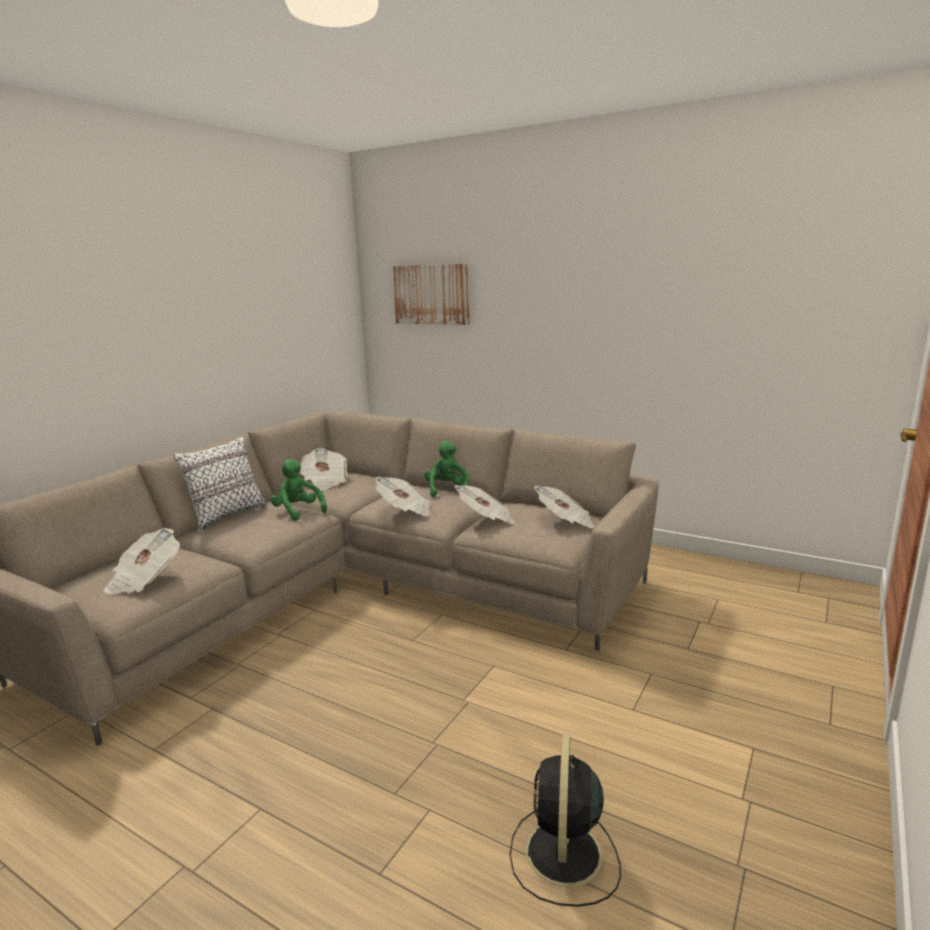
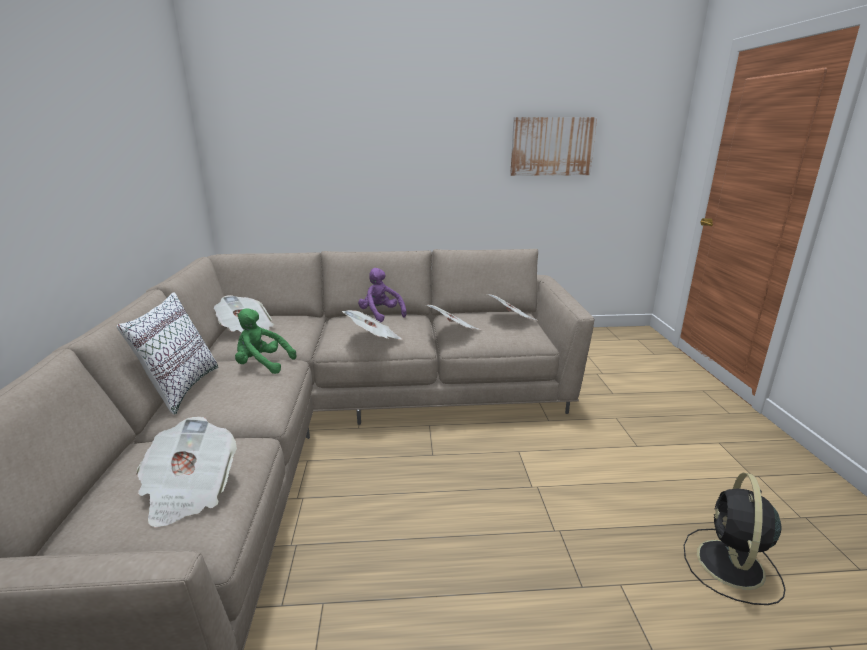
camera: 35 degrees left, 5 degrees up
(431, 294) = (290, 128): picture -> picture (552, 146)
(447, 490) = (381, 315): green plush toy -> purple plush toy
(563, 856) = (730, 566): black fan -> black fan turned 45 degrees clockwise

